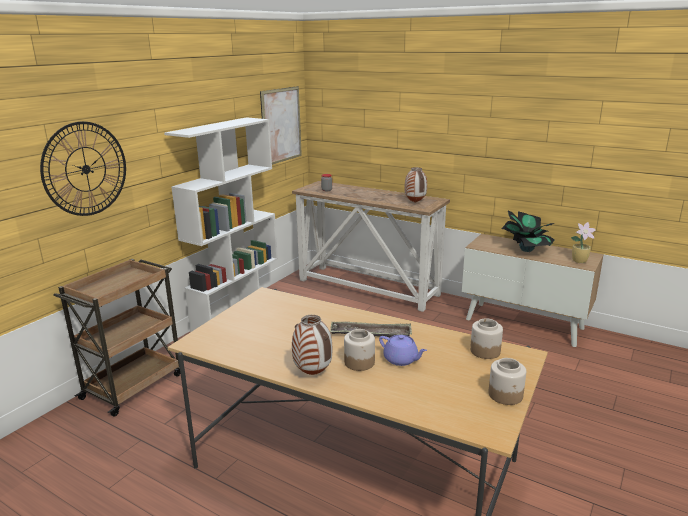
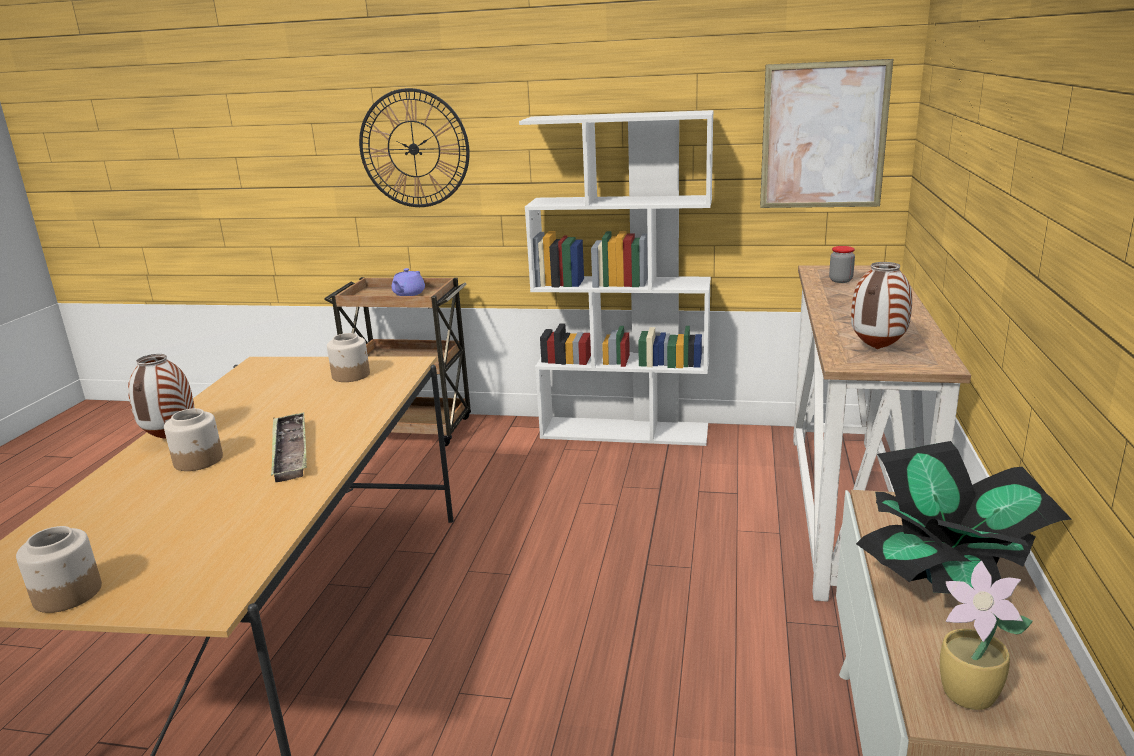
camera: 70 degrees right, 0 degrees up
(401, 360) = (203, 488): purple teapot -> purple teapot (408, 294)
(485, 351) = (229, 556): jar -> jar (351, 375)

